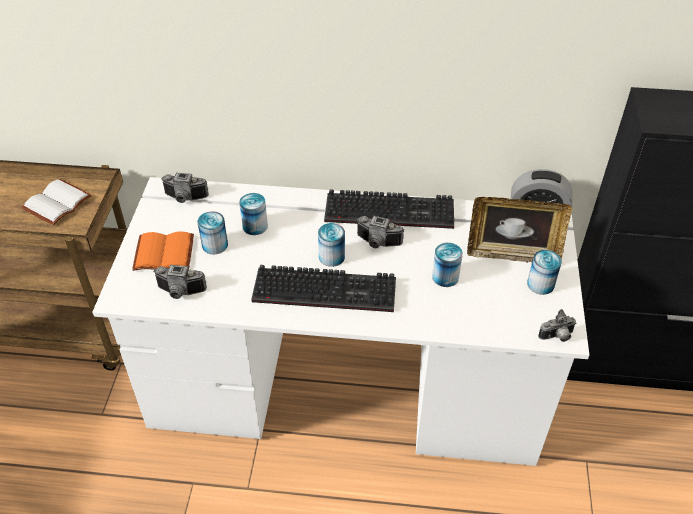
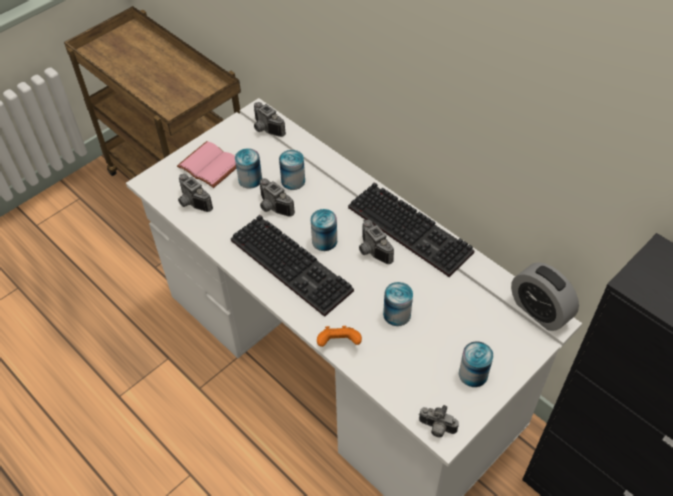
camera: 40 degrees right, 5 degrees up
(57, 202) = (182, 84): white book -> none
(165, 252) = (212, 165): orange book -> pink book
(259, 256) = (272, 208): none -> camera
(426, 324) = (339, 343): none -> orange game controller
(512, 254) = (477, 332): picture frame -> none

